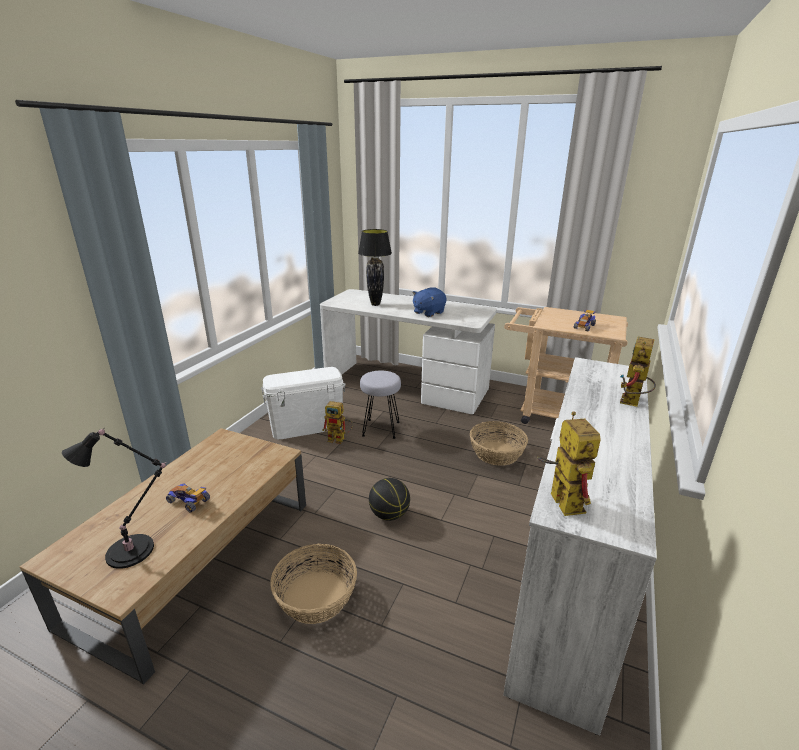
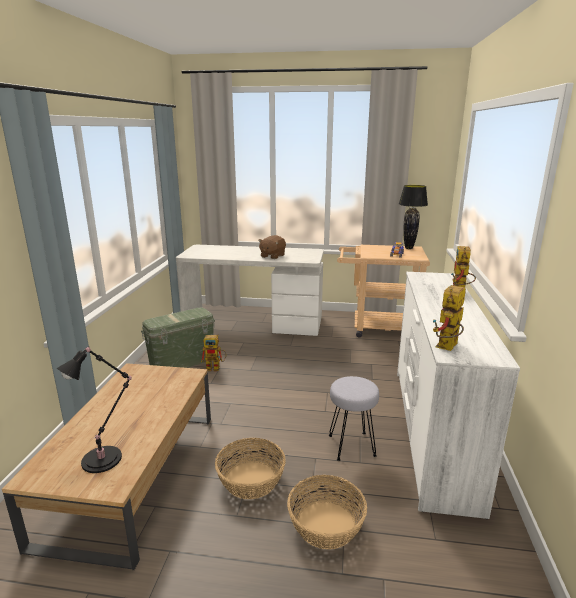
camera: 15 degrees left, 5 degrees down
(189, 501) = (132, 418): toy car -> none
(306, 426) = (182, 362): white storage box -> green storage box
(375, 304) = (224, 254): black table lamp -> black table lamp (408, 248)
(380, 429) = (247, 355): grey stool -> grey stool (350, 446)
(389, 514) = (283, 414): basketball -> none
(428, 312) = (272, 256): blue plush toy -> brown plush toy
(497, 453) = (347, 360): basket -> basket (326, 525)
(560, 498) = (447, 348): toy robot -> toy robot turned 120 degrees counterclockwise

